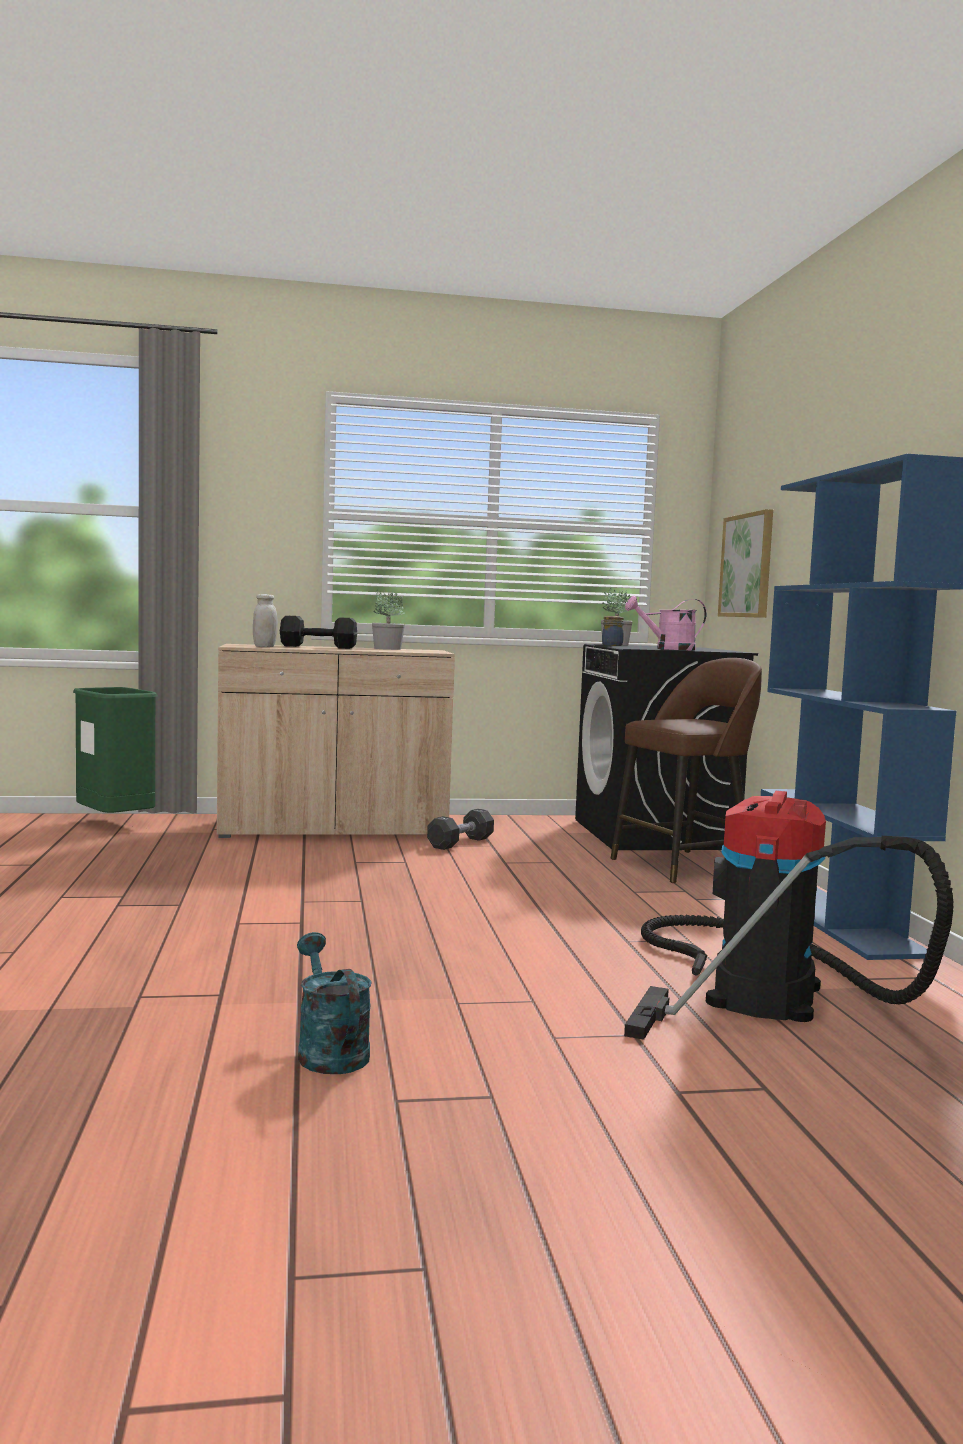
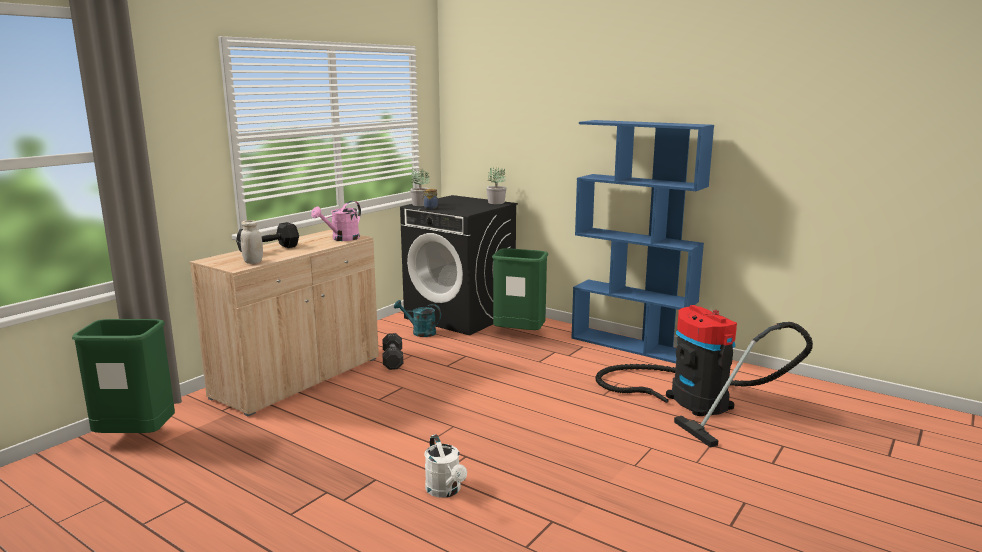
camera: 45 degrees left, 10 degrees up
(205, 934) = (446, 491): none -> white watering can
(329, 1051) = (661, 520): turquoise watering can -> turquoise watering can (420, 332)
(387, 649) = (307, 239): potted plant -> potted plant (496, 202)
(668, 649) = (476, 208): pink watering can -> pink watering can (341, 239)
(684, 866) = (519, 334): brown stool -> green trash can
(747, 565) = (493, 148): picture -> none

